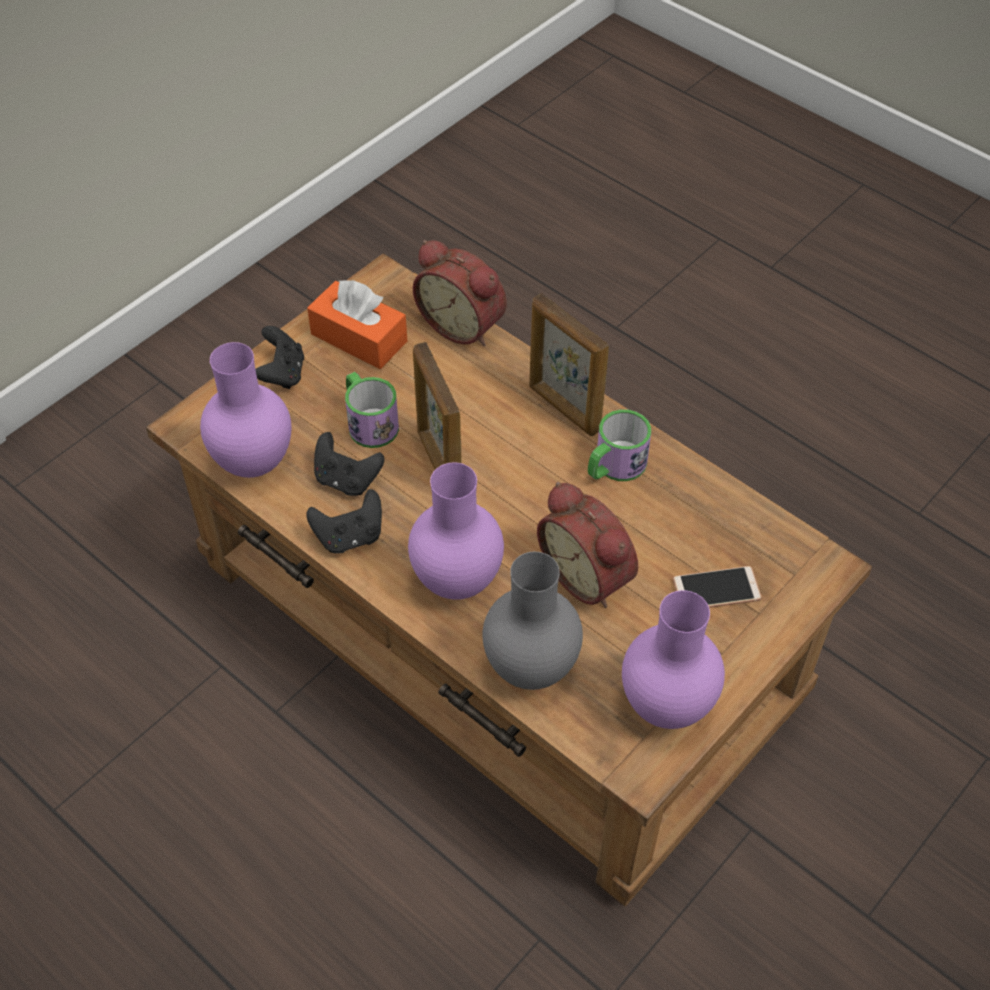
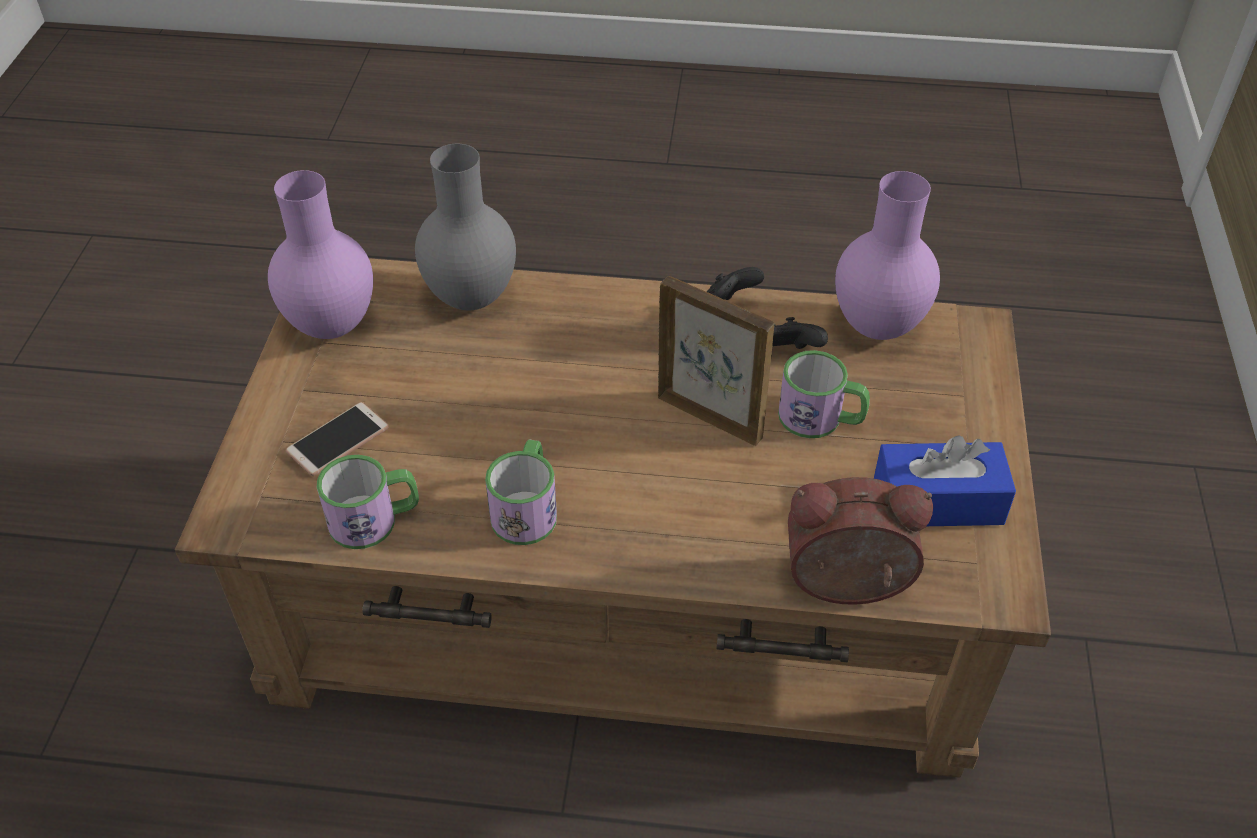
camera: 145 degrees right, 5 degrees down
(282, 374) = (961, 419): black game controller -> none
(359, 338) = (938, 501): orange tissue box -> blue tissue box
(459, 581) = (591, 330): purple vase -> none
(563, 409) = (635, 544): picture frame -> none
(589, 574) = (475, 392): alarm clock -> none
(721, 512) = (375, 520): none -> mug

